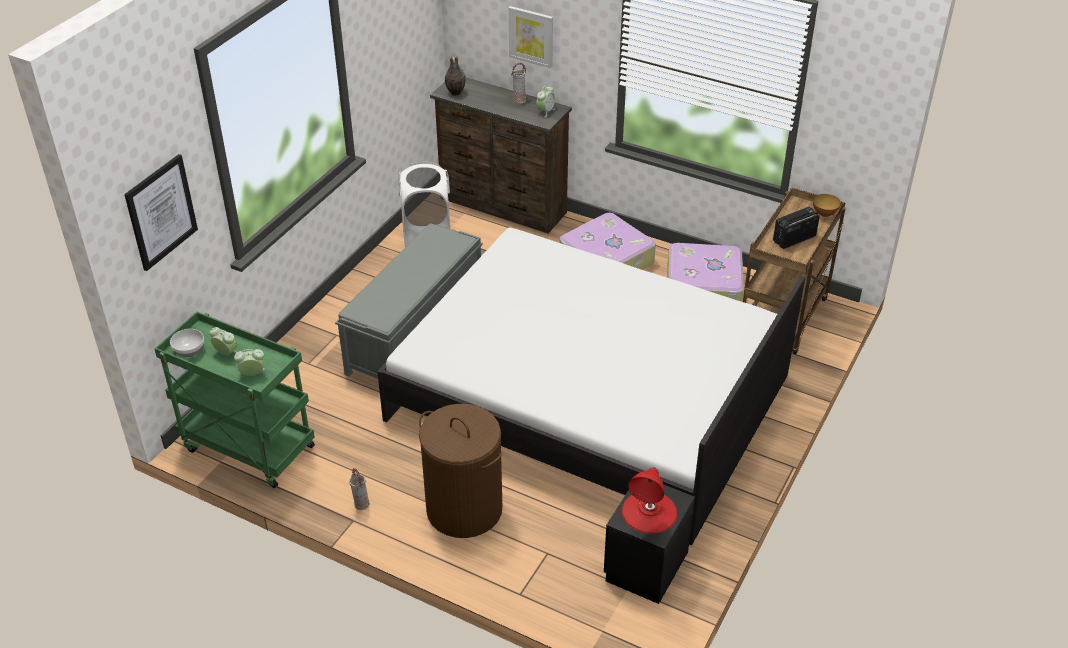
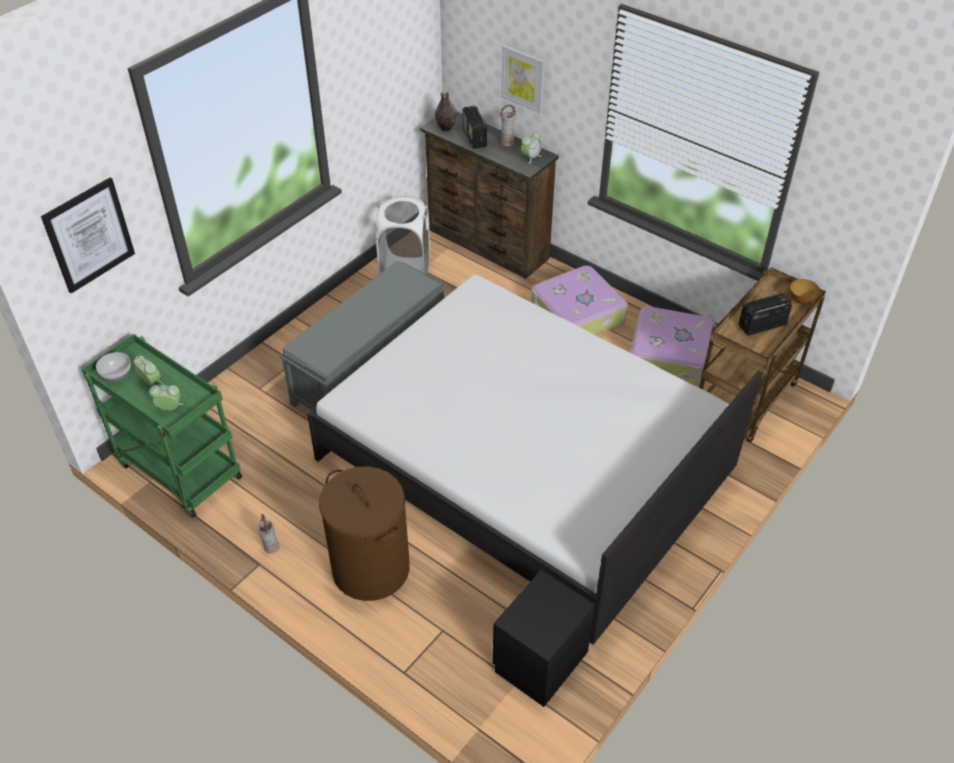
camera: 10 degrees right, 5 degrees up
(486, 99) = (474, 138): none -> radio
(649, 512) = (542, 615): red table lamp -> none

